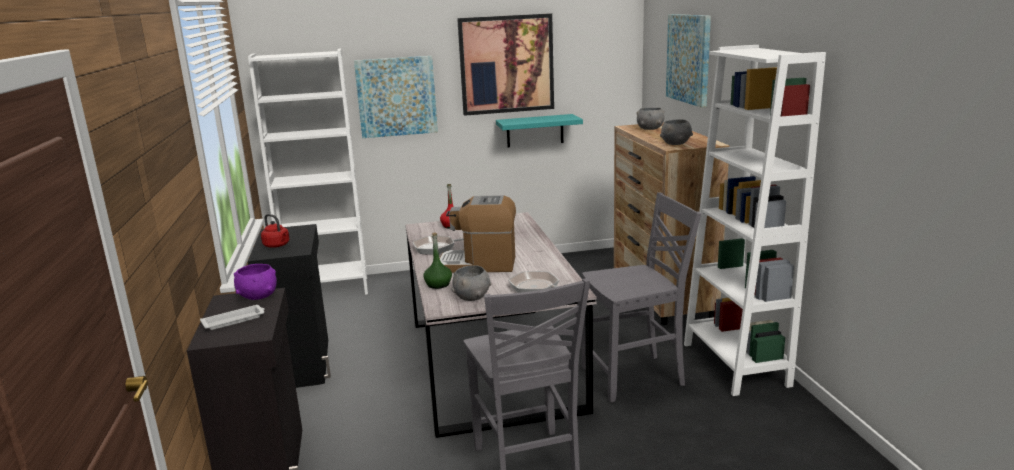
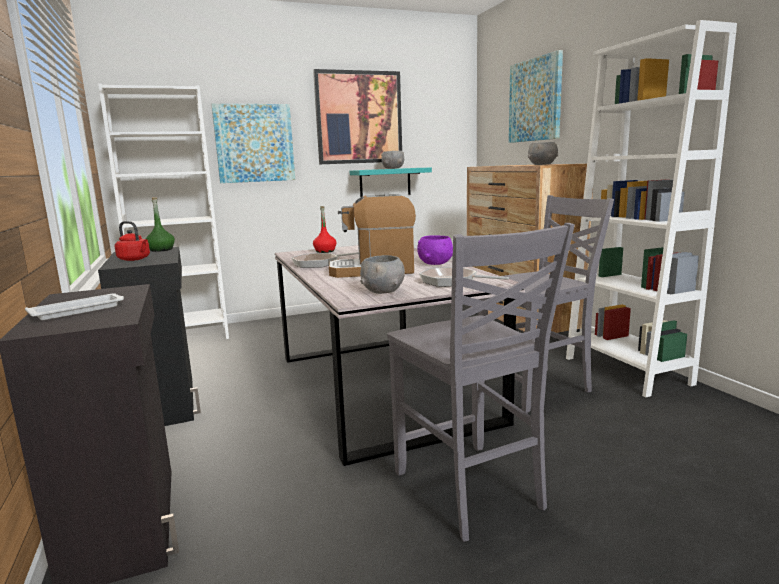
camera: 10 degrees left, 5 degrees down
(257, 296) = (113, 291): purple bowl -> purple bowl (434, 263)
(438, 284) = (336, 285): green bottle -> green bottle (161, 250)
(650, 129) = (503, 165): grey bowl -> grey bowl (393, 168)

